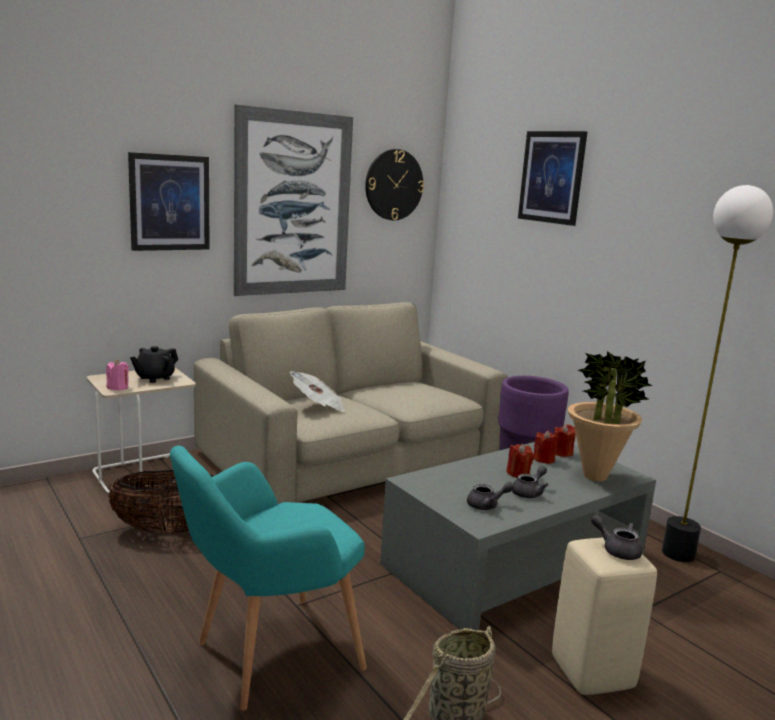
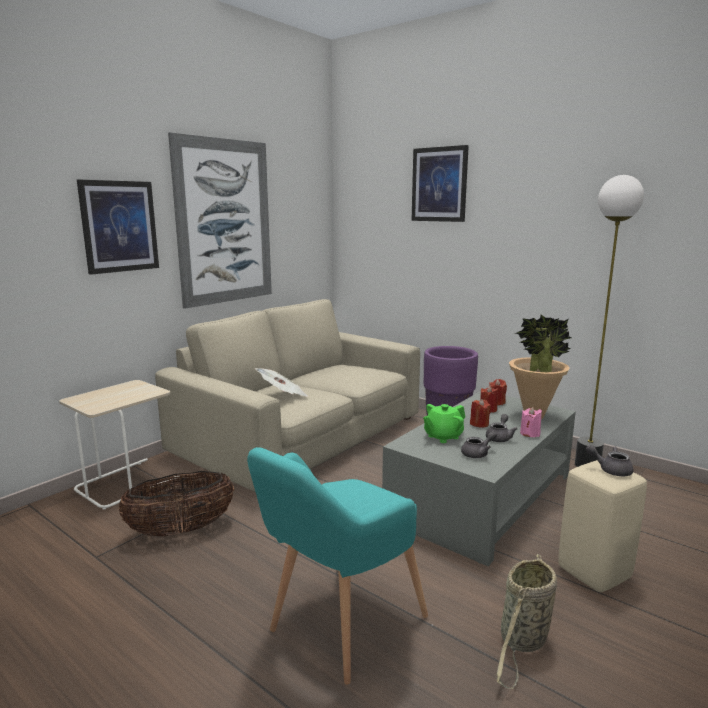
camera: 15 degrees left, 0 degrees up
(118, 387) = (99, 406): pink candle -> pink candle (530, 433)
(154, 378) = (128, 392): black teapot -> none
(394, 185) = (300, 201): wall clock -> none
(462, 480) = (443, 437): none -> green teapot

